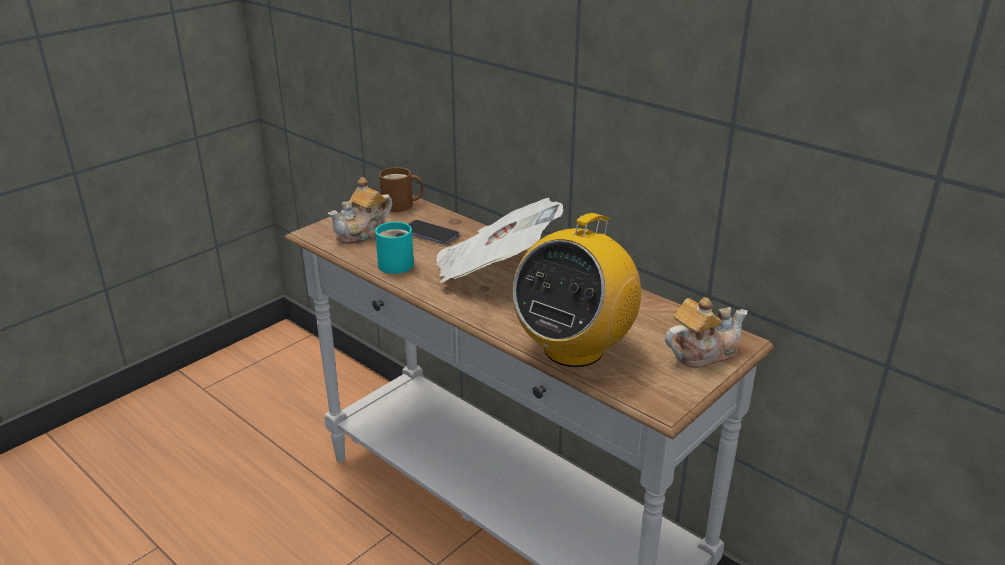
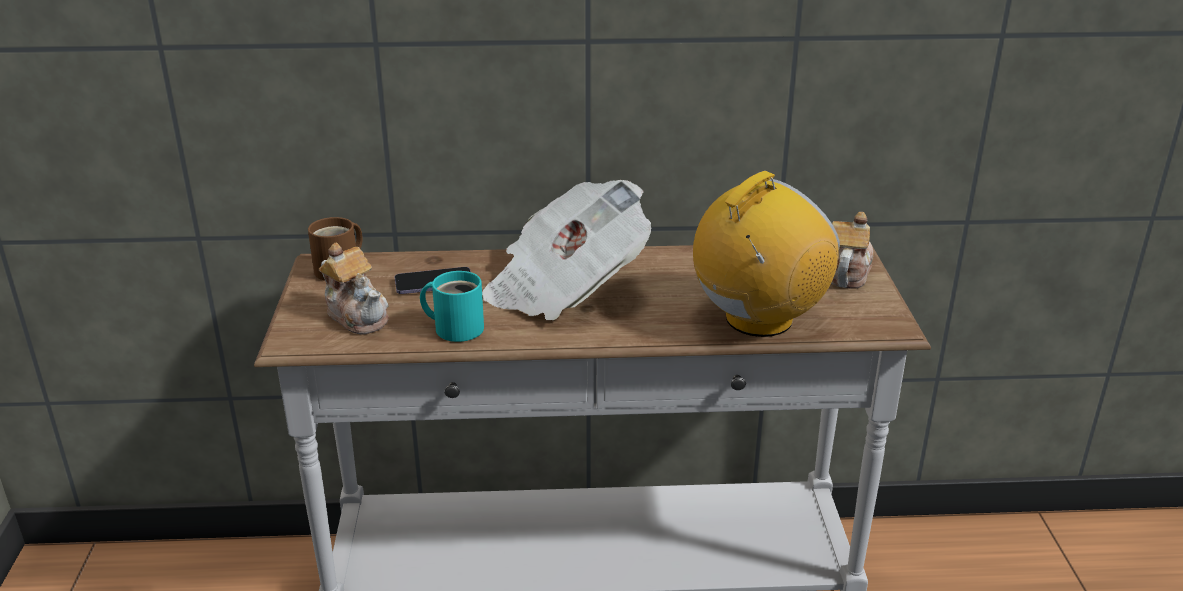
camera: 45 degrees left, 0 degrees up
(363, 233) = (357, 315): teapot -> teapot turned 45 degrees counterclockwise
(573, 349) = (758, 319): radio -> radio turned 120 degrees counterclockwise

